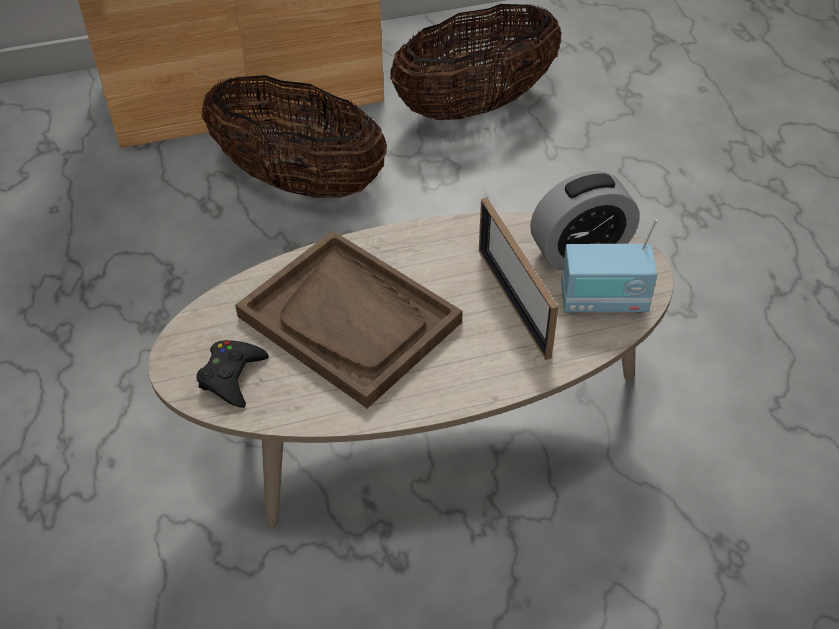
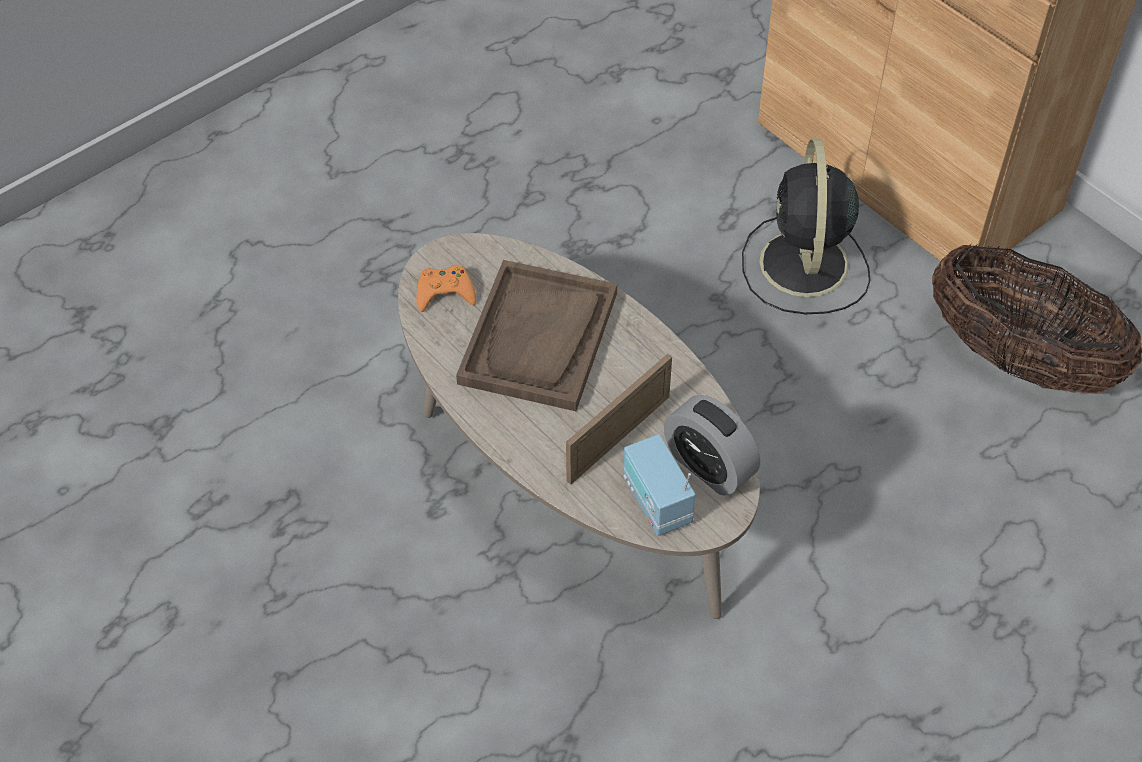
camera: 65 degrees right, 5 degrees up
(232, 376) = (445, 292): black game controller -> orange game controller
(299, 181) = (804, 266): basket -> black fan

